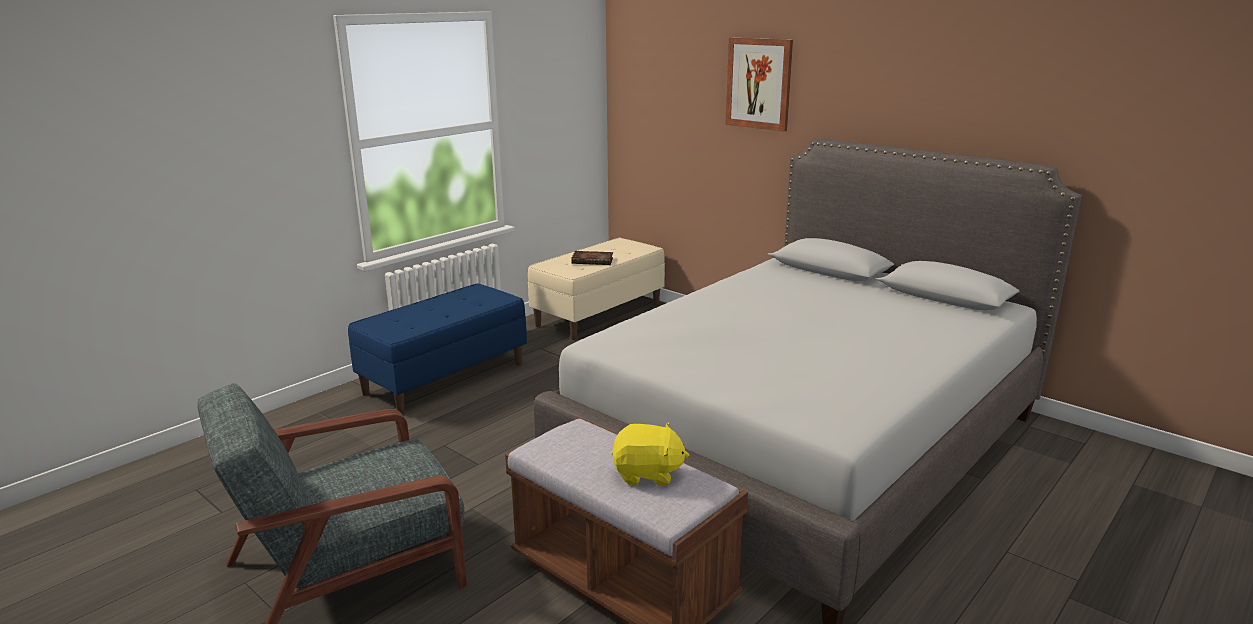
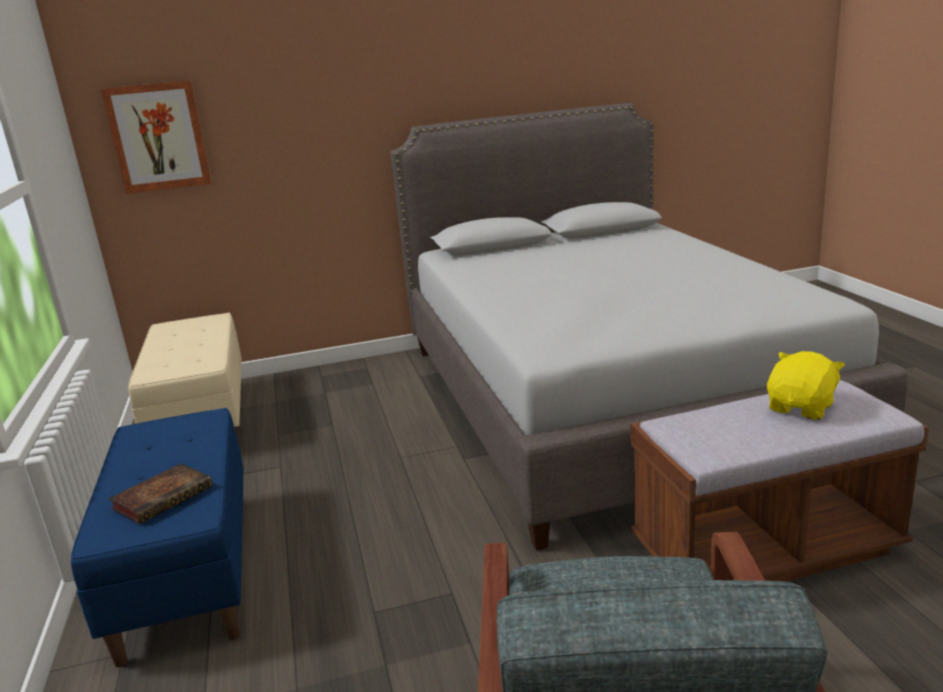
camera: 55 degrees left, 0 degrees up
(593, 261) = (194, 348): book -> book (164, 497)
(759, 83) = (321, 82): picture -> picture (158, 137)

